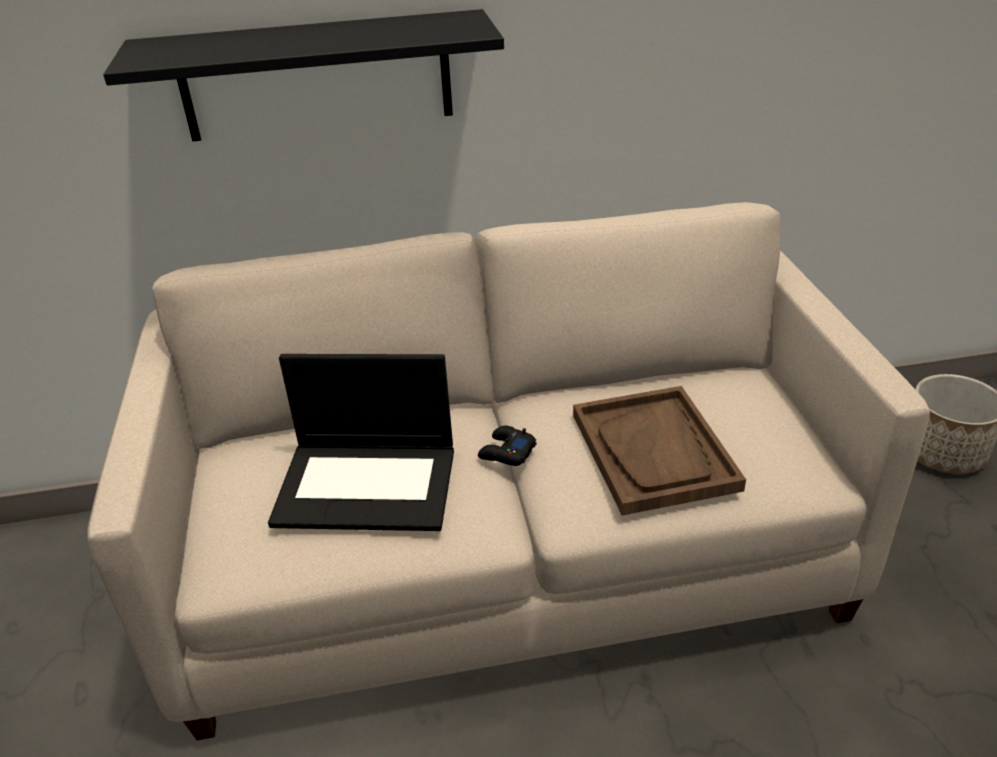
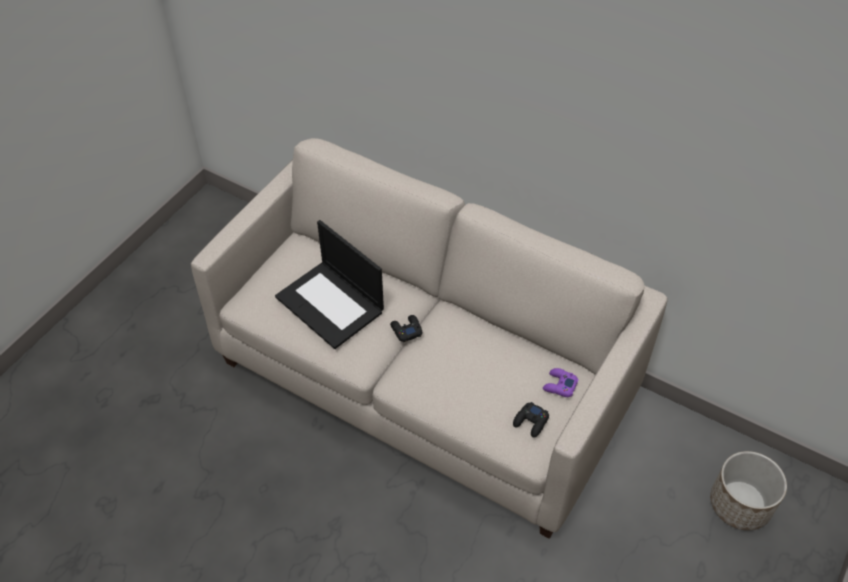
camera: 40 degrees right, 15 degrees up
(316, 77) = (415, 77): black shelf -> none
(654, 452) = (467, 380): brown tray -> none
(750, 395) = (559, 385): none -> purple game controller
(777, 447) = (531, 422): none -> black game controller

